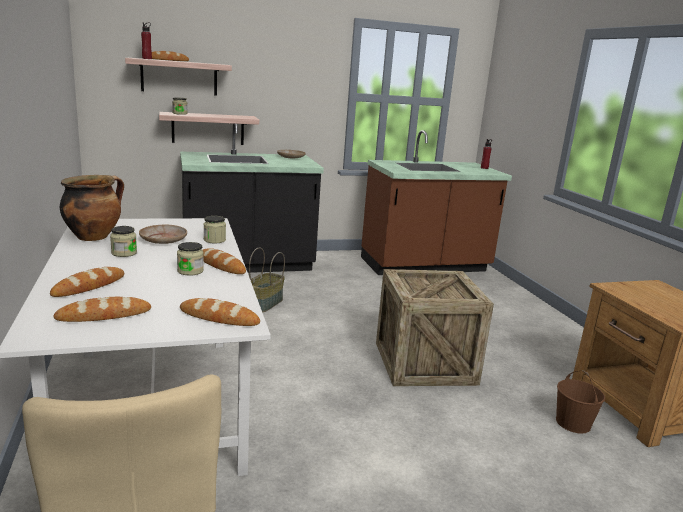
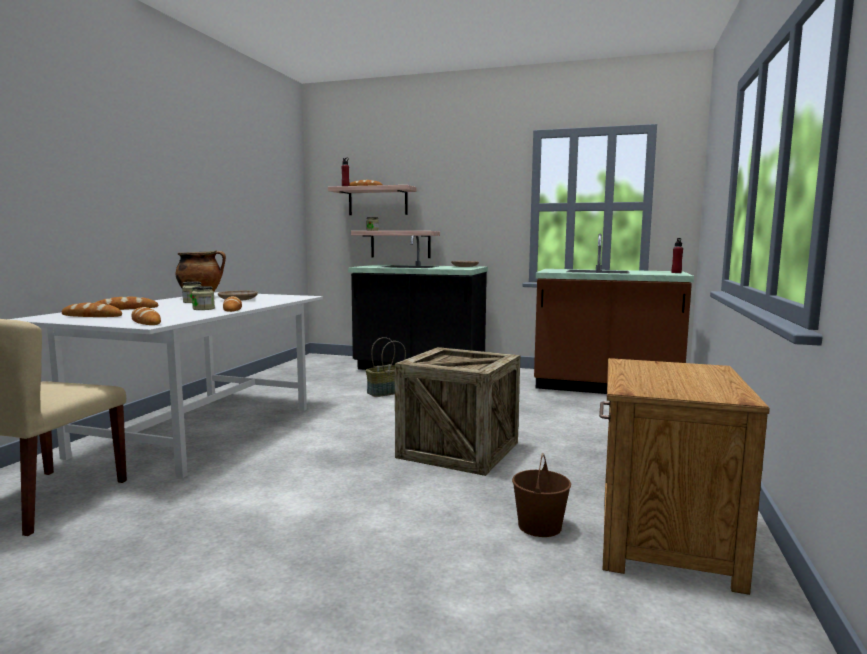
camera: 35 degrees right, 10 degrees down
(214, 240) = (272, 301): jar -> none

